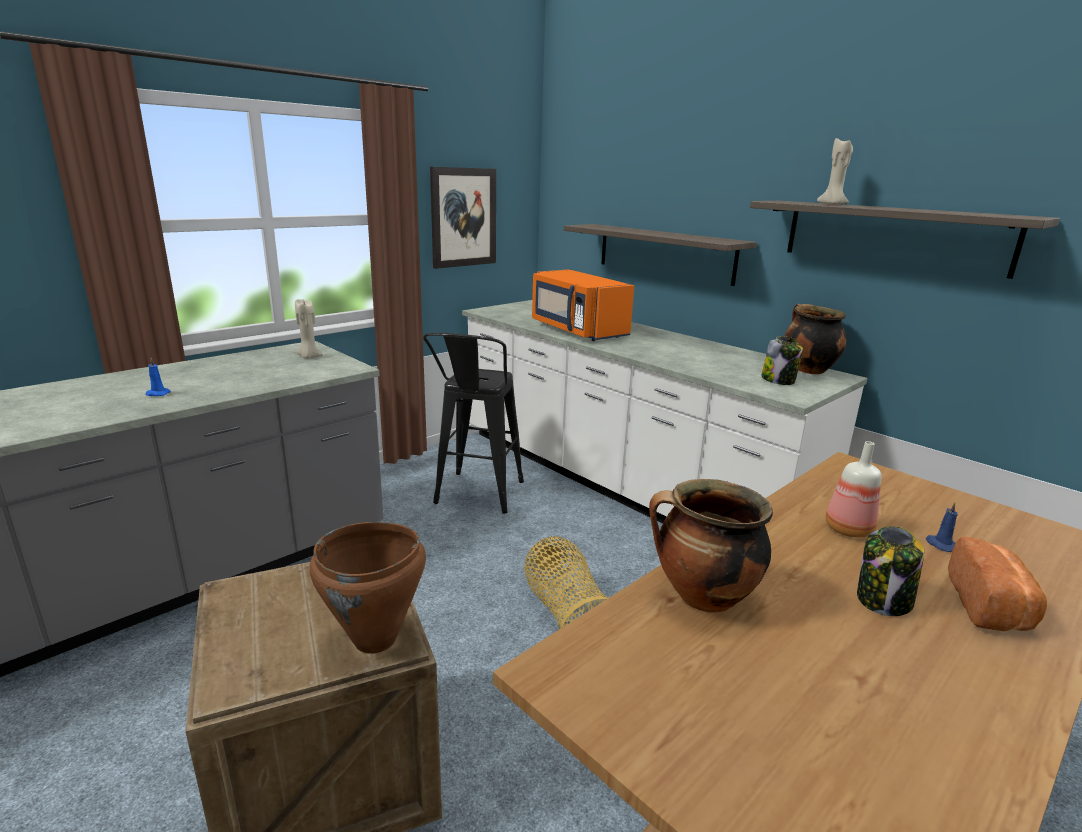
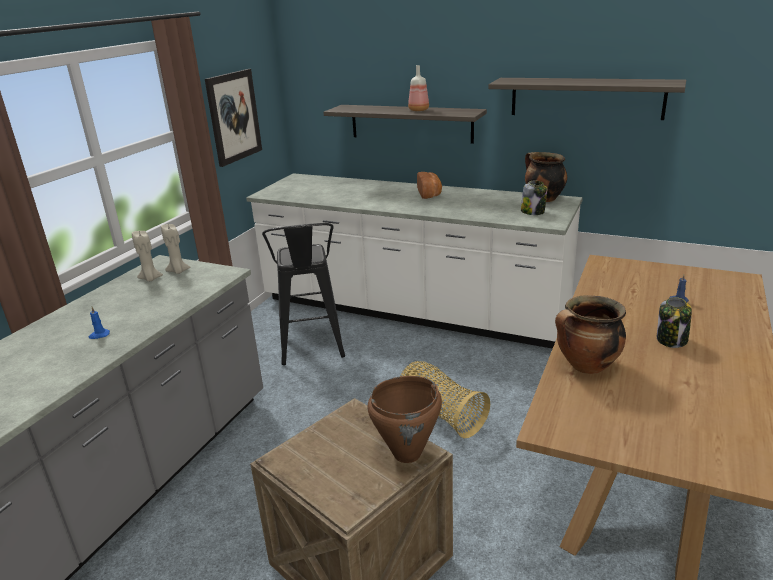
camera: 20 degrees left, 5 degrees up
(577, 330) = (359, 198): orange microwave -> none
(832, 204) = (546, 81): beige candle -> beige candle (150, 279)
(847, 529) = (628, 305): bottle -> bottle (418, 110)
(991, 607) = (720, 328): bread -> bread (430, 194)

